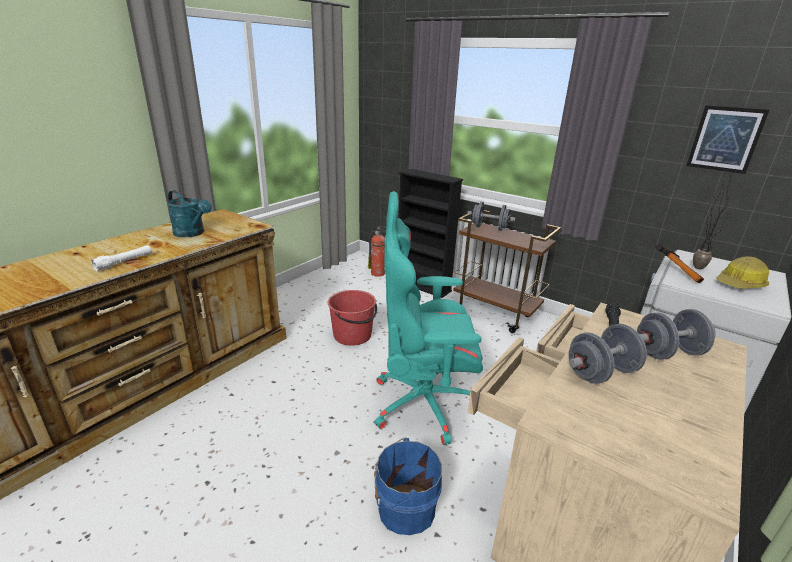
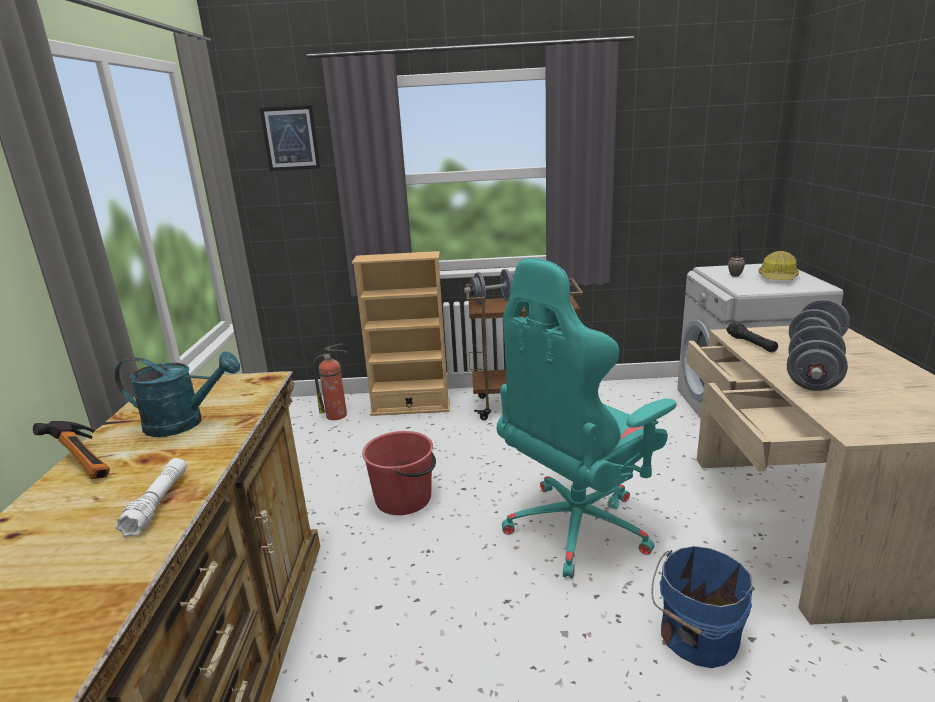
camera: 35 degrees left, 5 degrees down
(423, 286) = (410, 407): black bookcase -> beige bookcase
(679, 272) = (731, 282): hammer -> hammer (88, 461)
(725, 139) = (698, 153): picture -> picture (290, 138)

